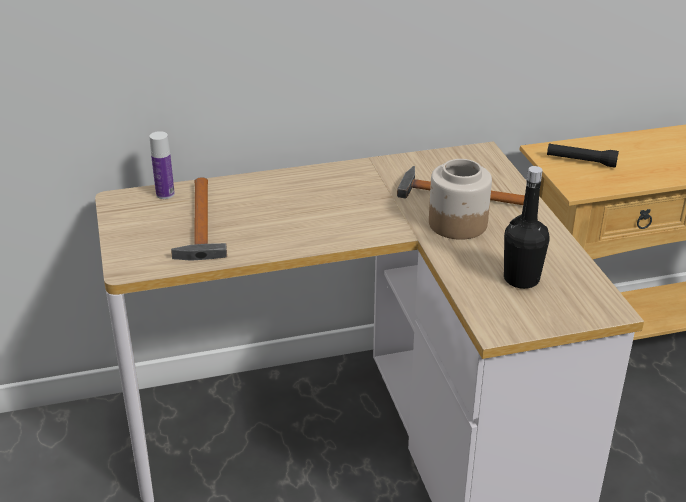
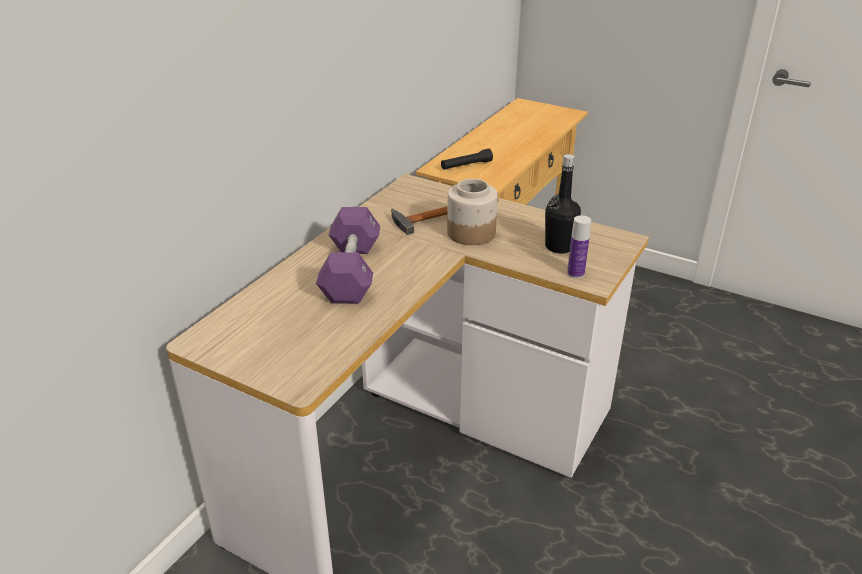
camera: 45 degrees left, 0 degrees up
(165, 194) = (231, 317): bottle -> bottle (575, 274)
(200, 225) = (300, 324): hammer -> none
(300, 205) = (351, 272): none -> purple dumbbell

